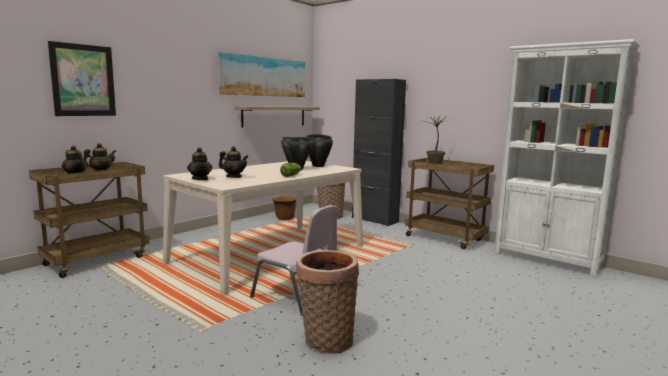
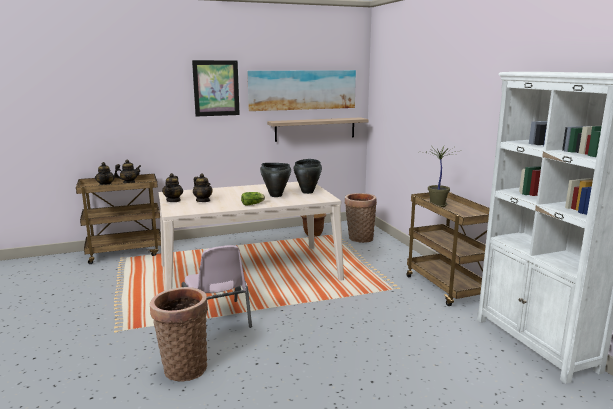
camera: 30 degrees right, 5 degrees up
(83, 80) = (120, 107): picture -> picture (216, 88)
(375, 220) = (400, 250): black cabinet -> none

